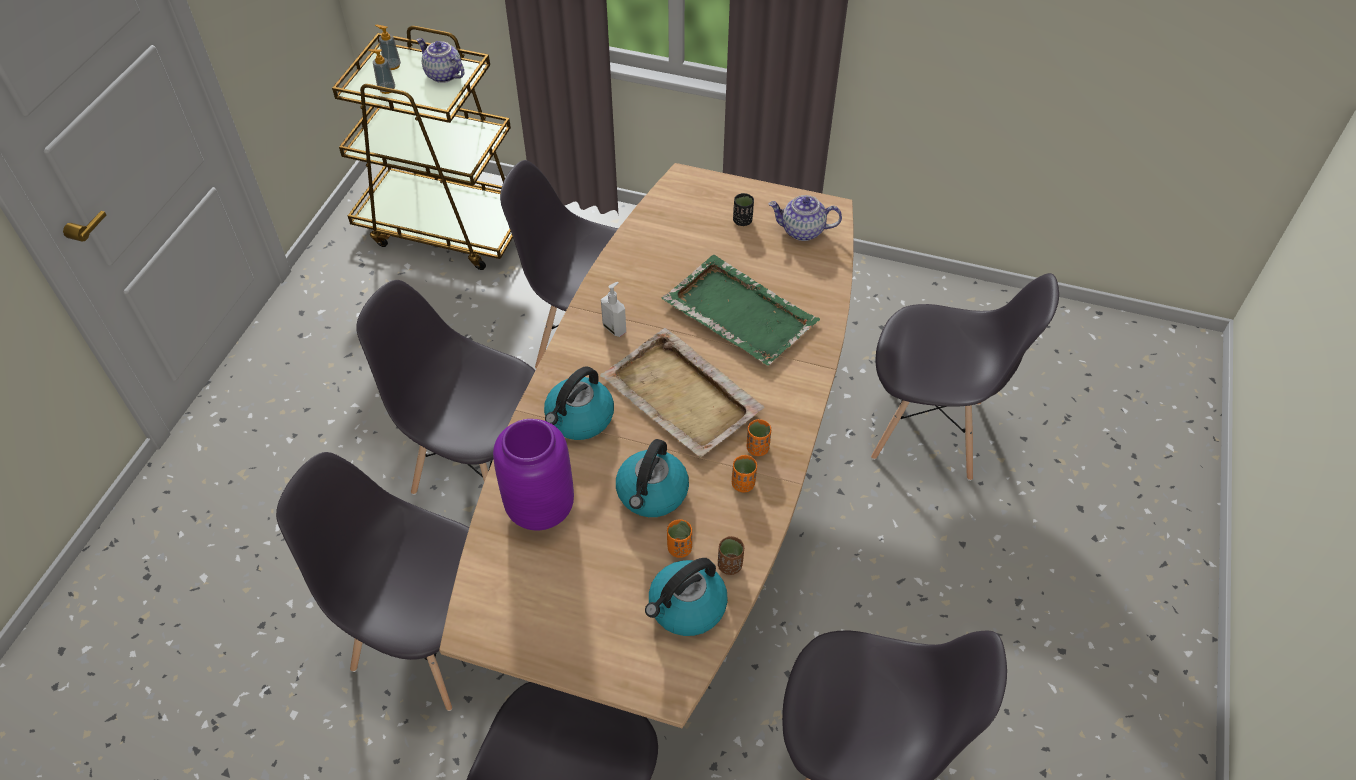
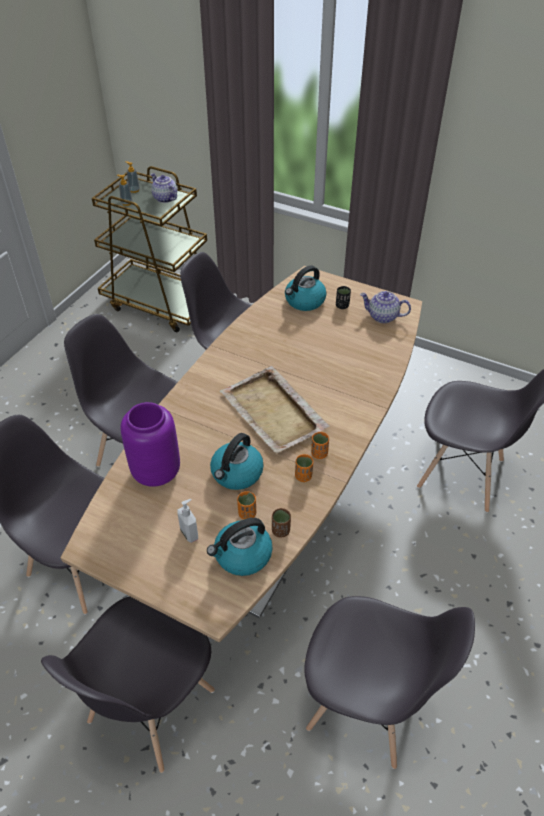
camera: 10 degrees right, 5 degrees down
(579, 419) = (198, 417): kettle -> kettle (304, 301)
(615, 328) = (238, 363): soap dispenser -> soap dispenser (190, 533)
(738, 312) = (326, 363): green tray -> none

